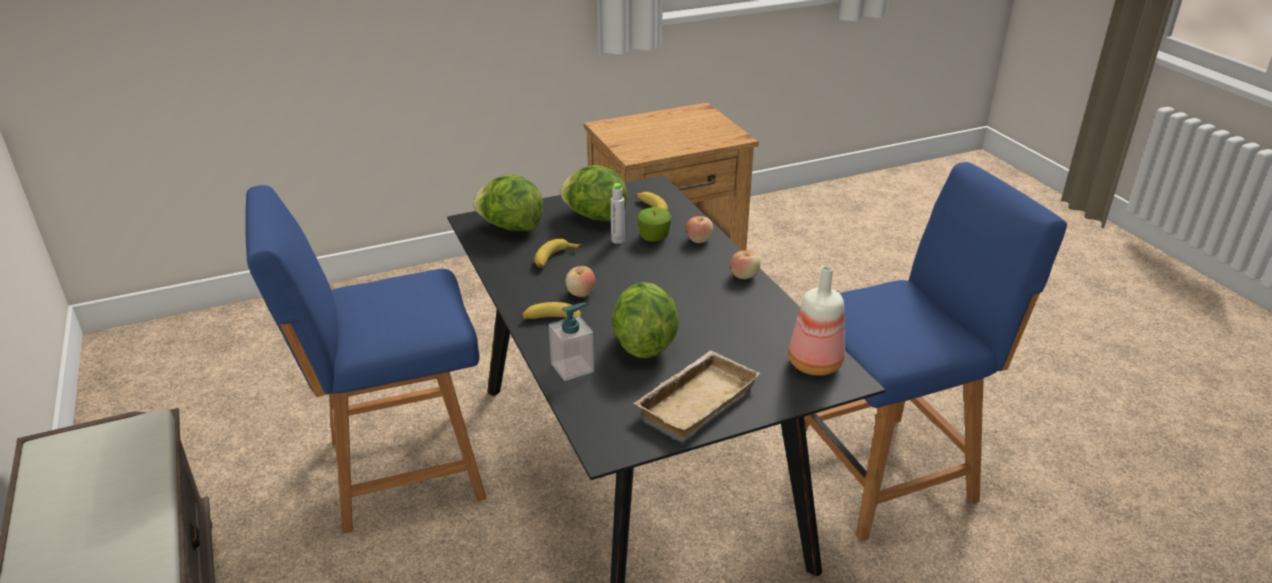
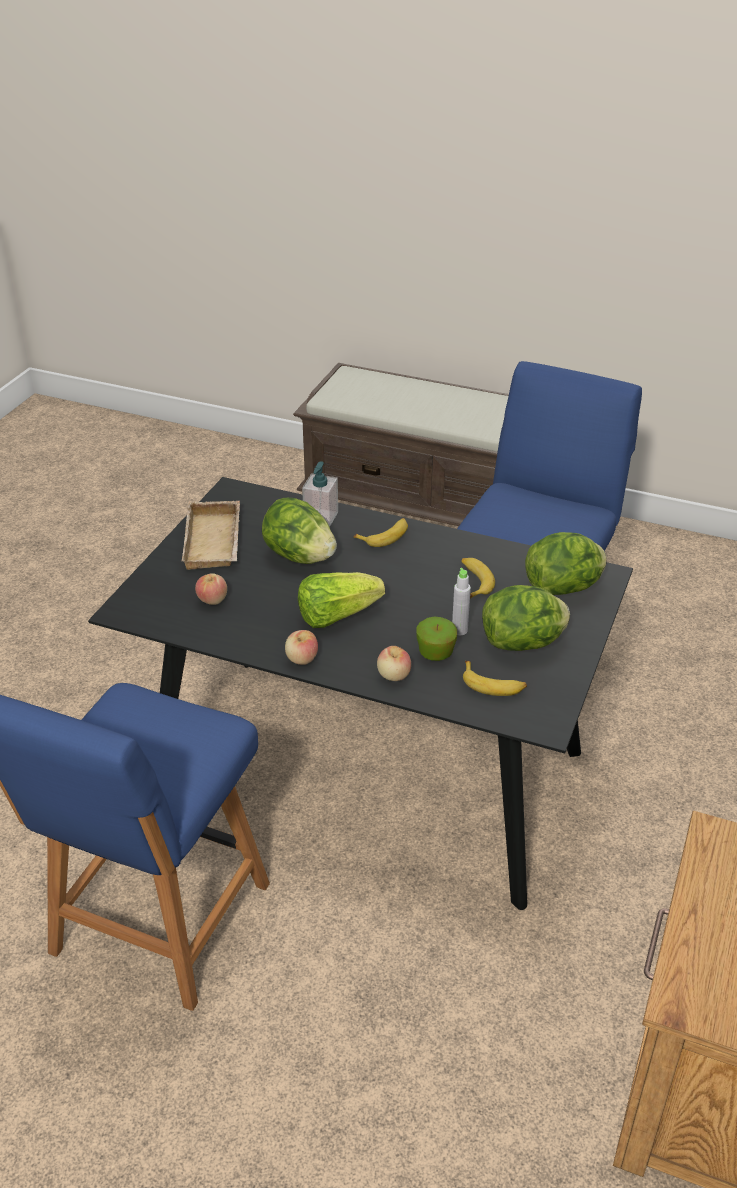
camera: 135 degrees right, 5 degrees up
(581, 293) = (403, 566): apple -> apple (212, 600)
(681, 288) = (336, 615): none -> lettuce
(813, 363) = (160, 609): bottle -> none

